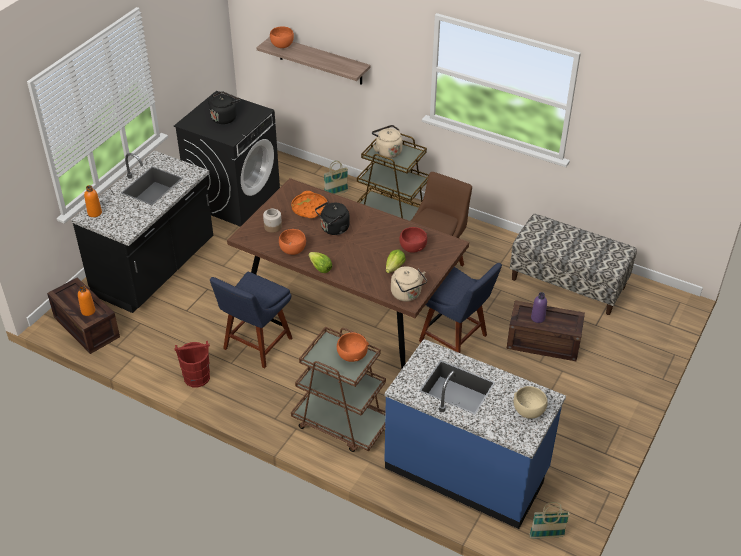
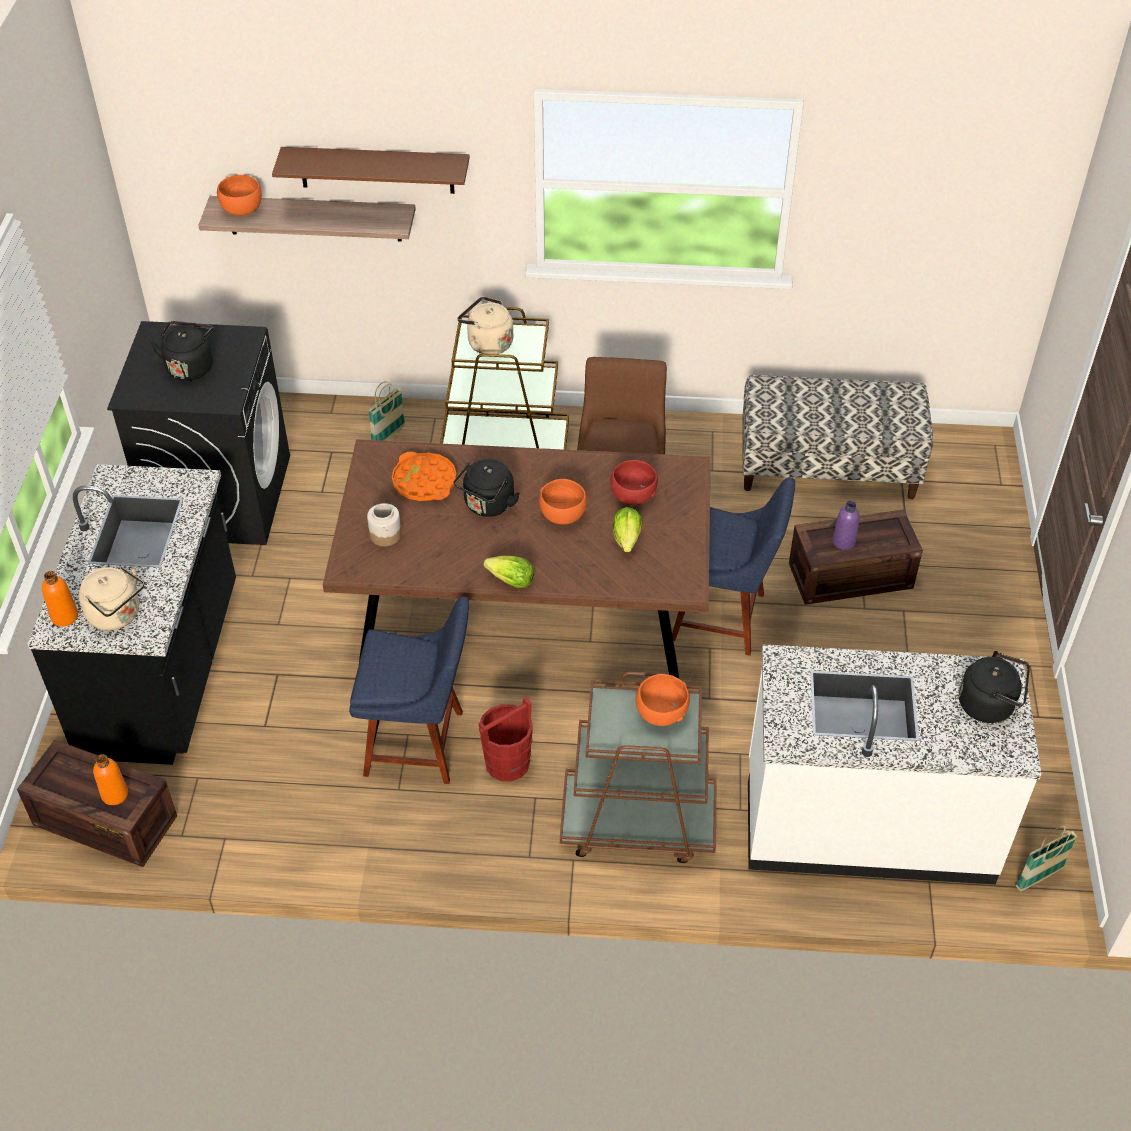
camera: 25 degrees left, 5 degrees up
(196, 377) = (356, 837): red bucket -> red bucket (507, 763)
(255, 345) = (420, 744): blue chair -> blue chair turned 90 degrees counterclockwise
(292, 250) = (445, 565): orange bowl -> orange bowl (562, 515)
(353, 40) = (377, 170): none -> brown shelf
(407, 294) = (676, 577): beige kettle -> beige kettle (117, 615)
(467, 469) = (867, 821): blue counter -> white counter
(528, 411) = (990, 705): beige bowl -> black kettle

